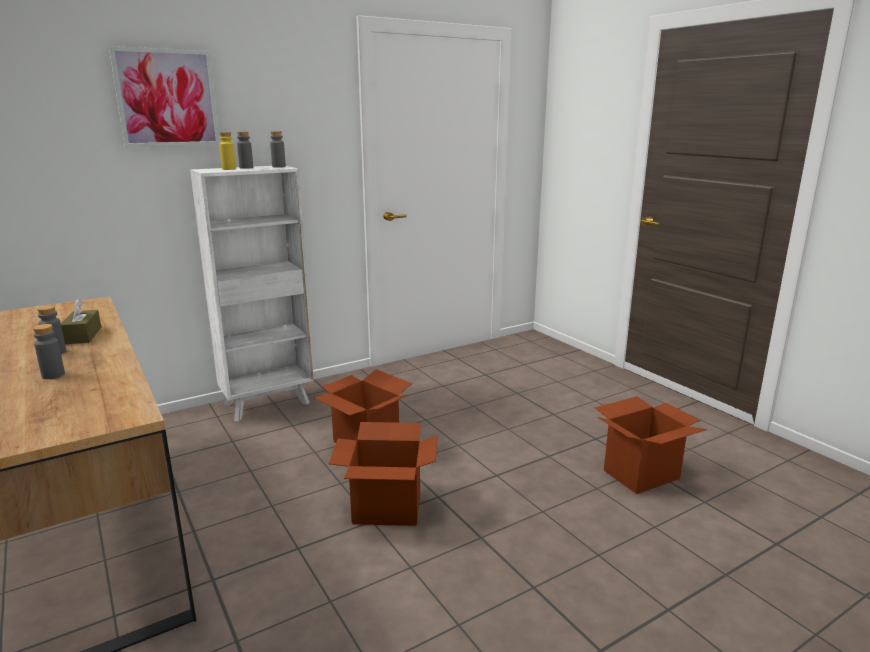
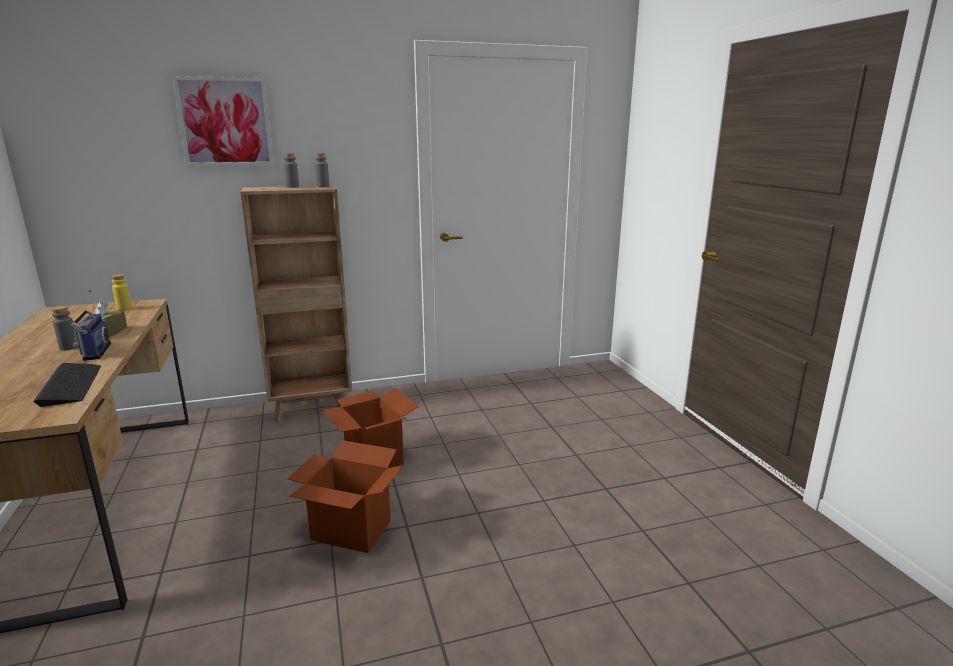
camera: 15 degrees right, 0 degrees up
(53, 375) = (44, 368): grey bottle -> none
(93, 354) = (94, 352): none -> radio
(108, 387) = (70, 385): none -> keyboard
(229, 169) = (274, 188): yellow bottle -> yellow bottle (124, 309)
(268, 403) = (312, 408): white bookcase -> brown bookcase
(641, 474) = (633, 537): cardboard box -> none

